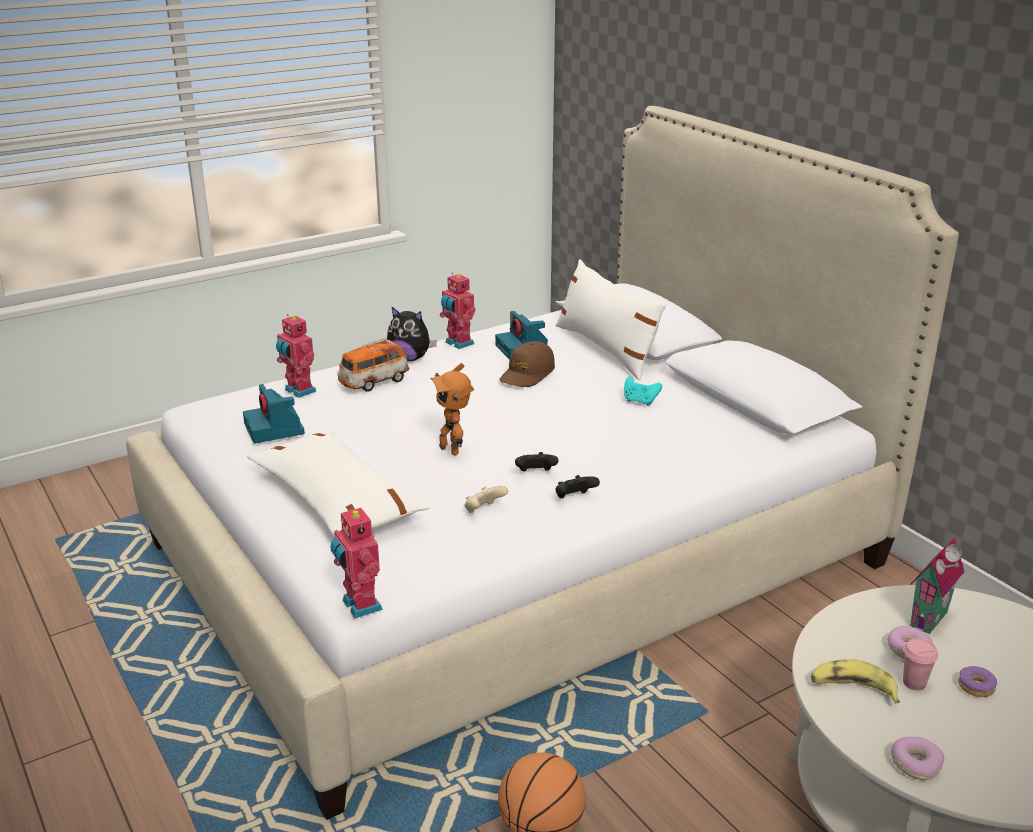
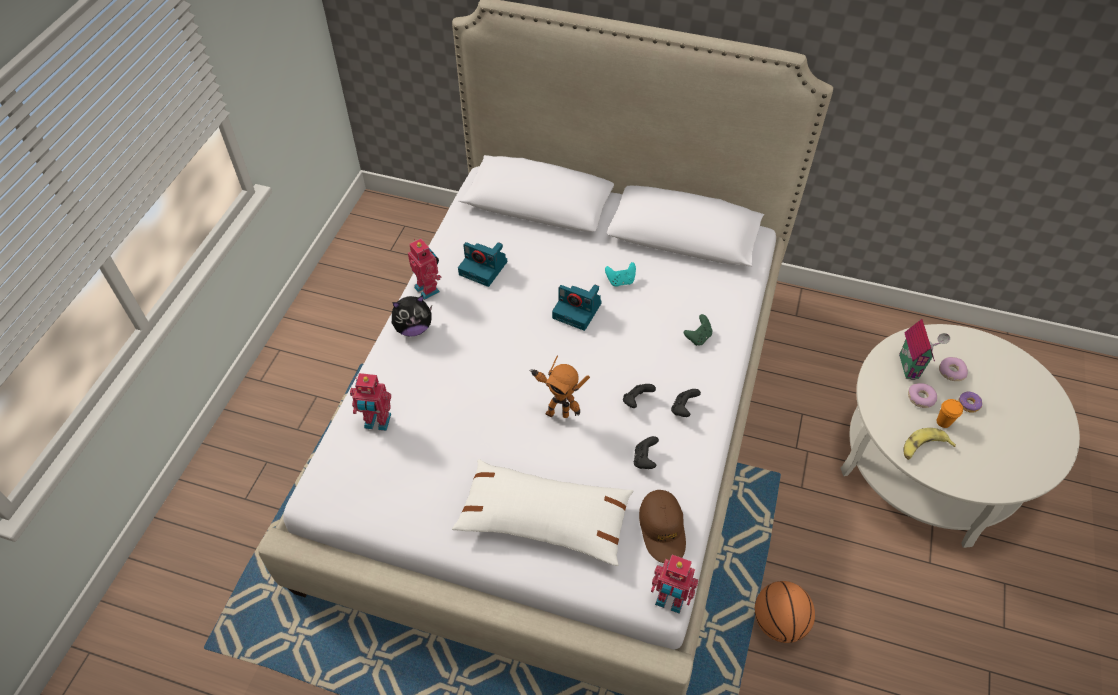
camera: 40 degrees left, 25 degrees up
(275, 429) = (415, 478): camera -> camera (578, 310)
(374, 382) = (421, 375): toy car -> none
(458, 343) = (428, 288): toy robot -> toy robot turned 135 degrees counterclockwise
(484, 511) = (645, 459): beige game controller -> black game controller
(527, 374) = (519, 297): brown cap -> brown cap (662, 529)
(606, 349) = (540, 233): white pillow -> none
(665, 463) = (698, 337): none -> green game controller
(914, 683) = (943, 422): pink cup -> orange cup
(915, 764) = (990, 480): donut -> donut (951, 372)

